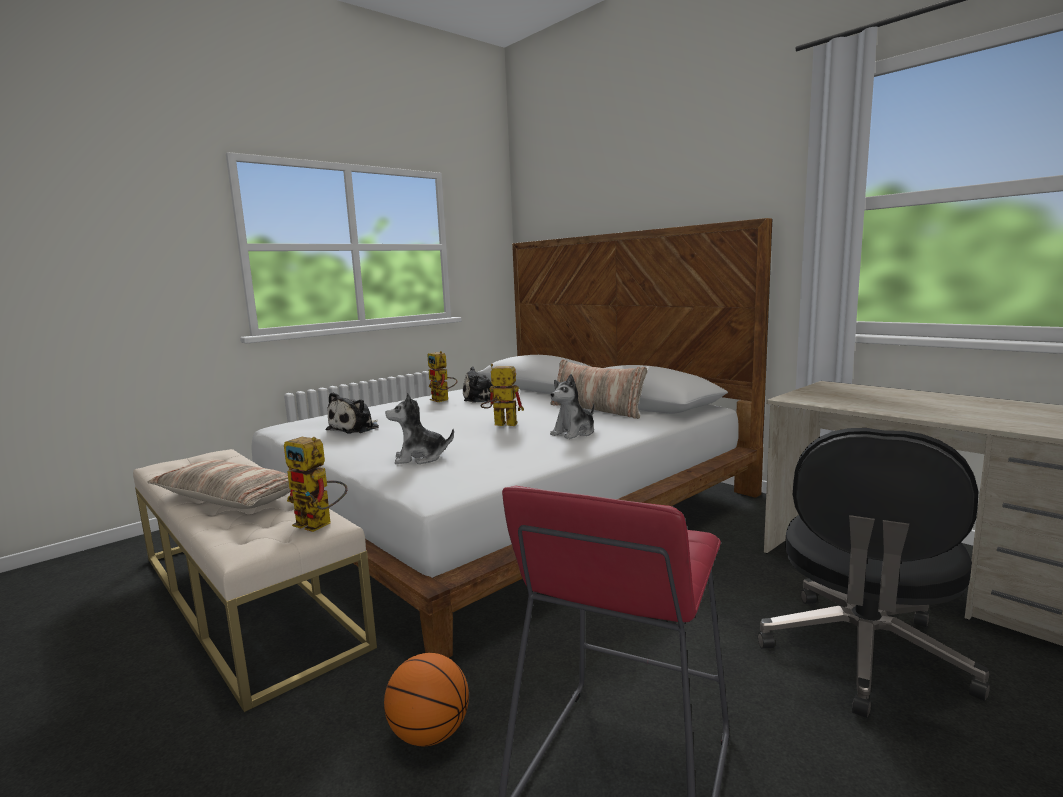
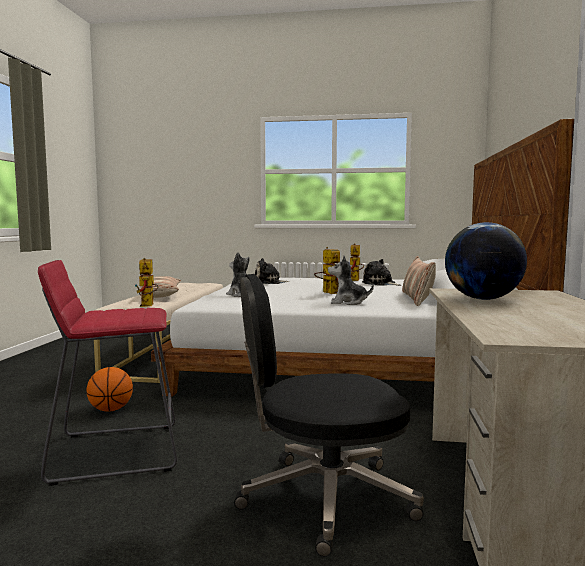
camera: 50 degrees right, 5 degrees down
(864, 403) = (483, 299): none -> globe

